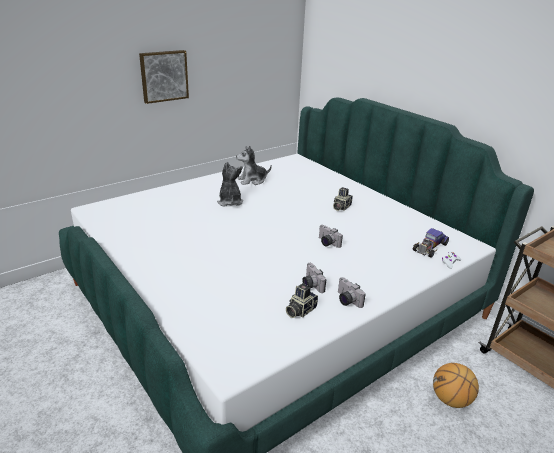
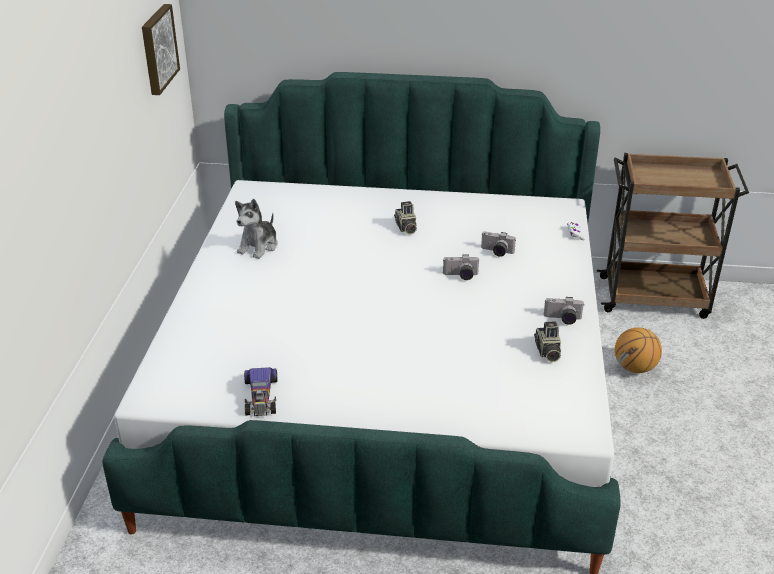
camera: 45 degrees left, 5 degrees up
(163, 76) = (97, 146): picture -> picture (157, 49)
(229, 201) = (287, 288): plush toy -> none
(310, 285) = (517, 325): camera -> camera (496, 252)
(429, 247) = (541, 227): toy car -> toy car (261, 396)

